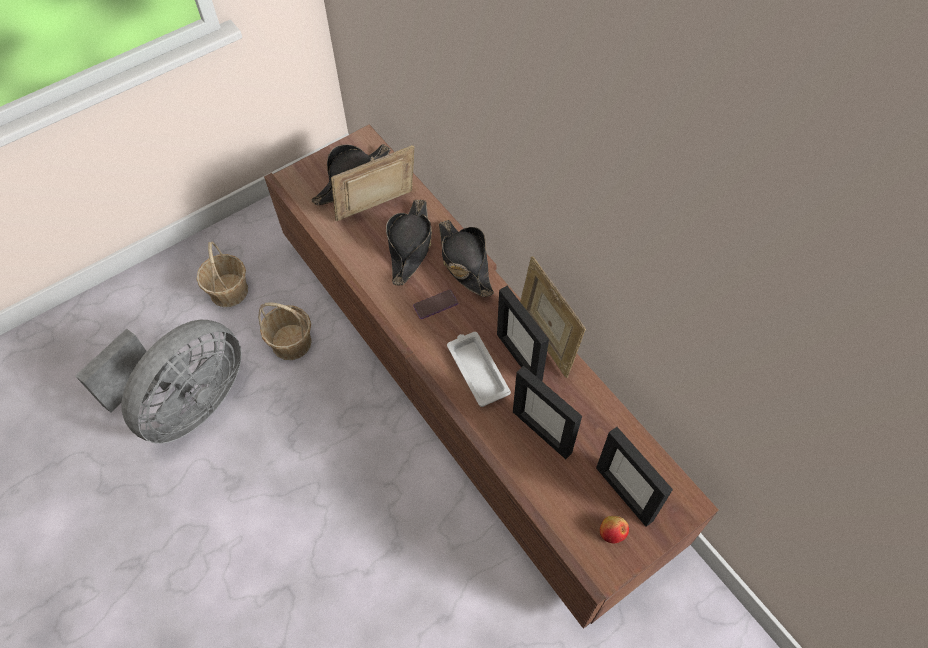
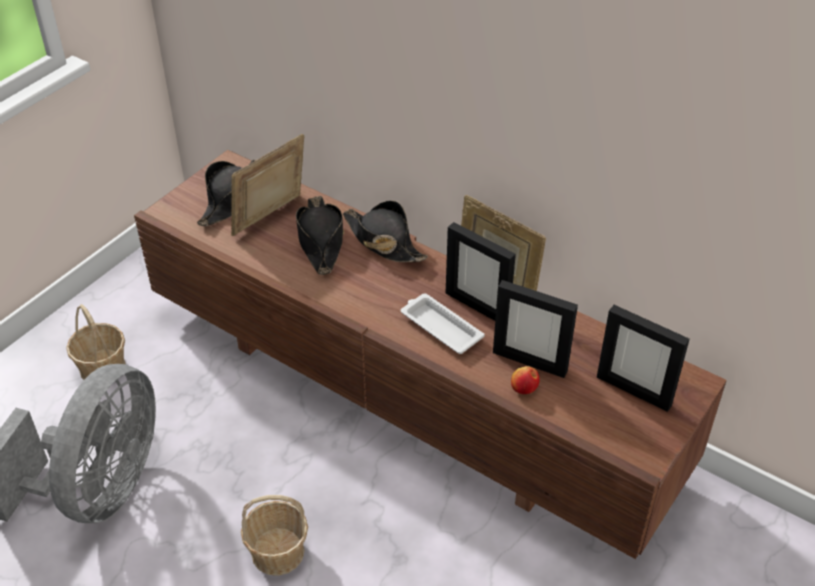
camera: 20 degrees left, 15 degrees down
(291, 342) = (197, 398): basket -> basket (277, 552)
(435, 304) = (371, 283): phone -> none
(612, 532) = (638, 425): apple -> apple (524, 388)

